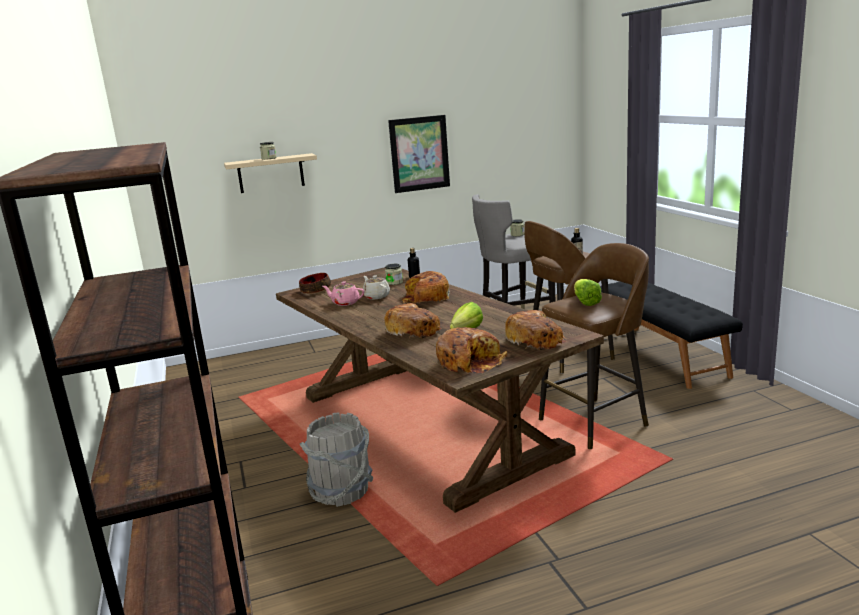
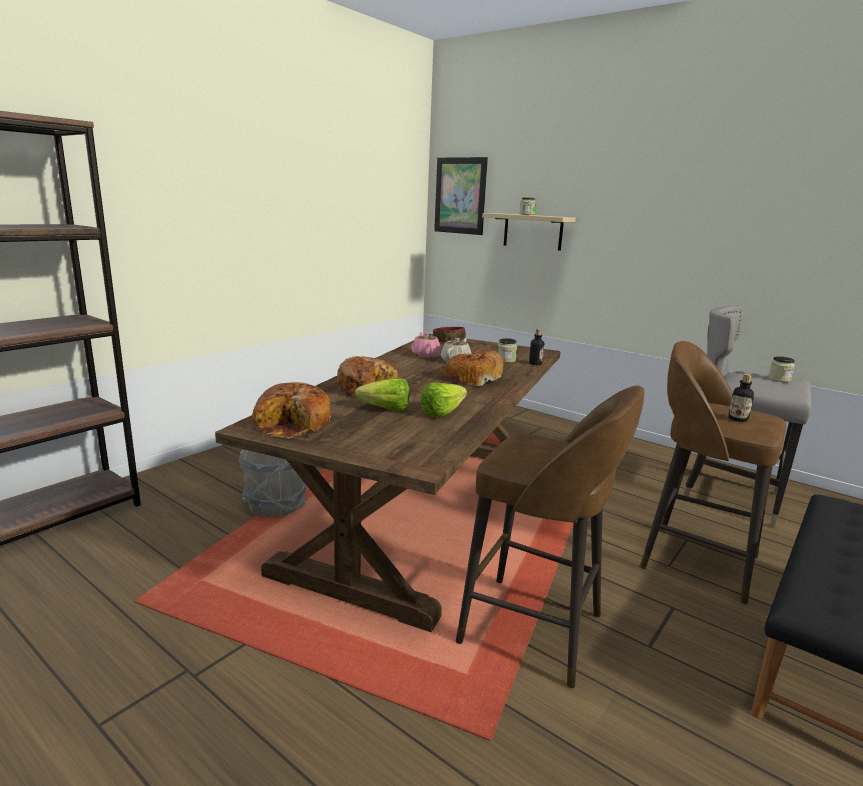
camera: 55 degrees right, 0 degrees up
(419, 154) = (701, 240): picture -> picture (460, 196)
(536, 340) = (382, 446): bread -> none
(585, 301) = (545, 449): lettuce -> lettuce (446, 412)

